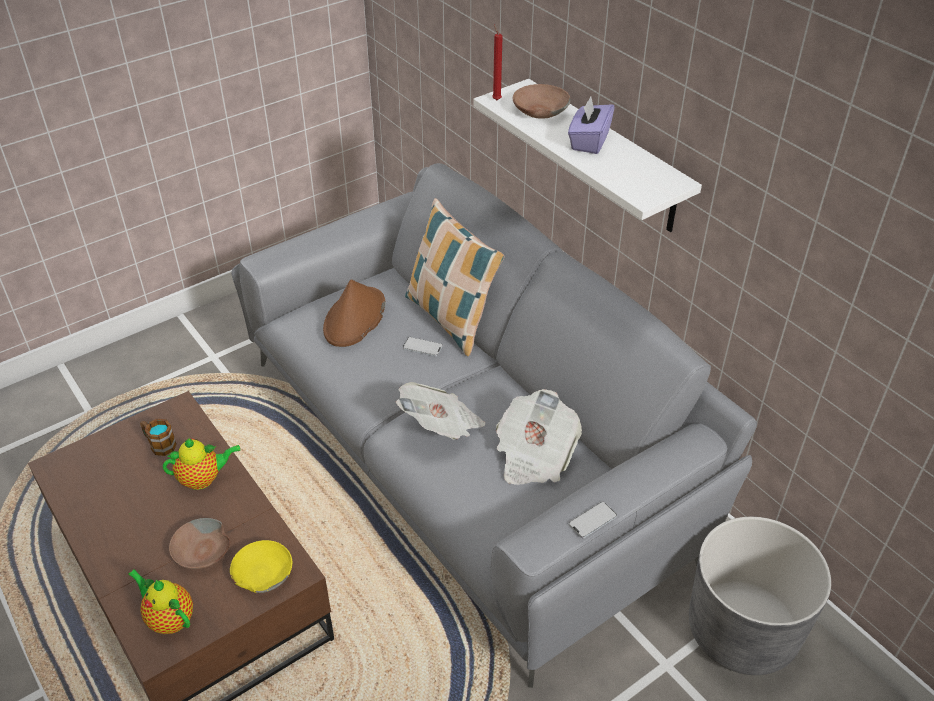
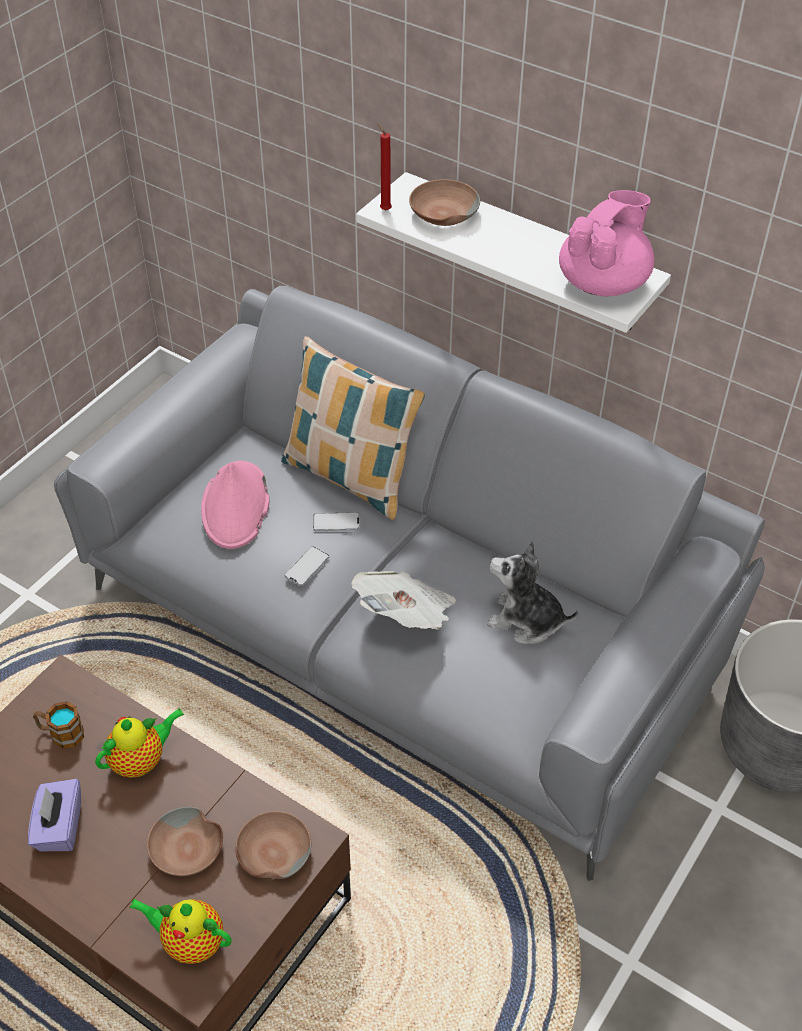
camera: 20 degrees left, 5 degrees up
(262, 572) = (273, 852): yellow bowl -> brown bowl
(354, 318) = (236, 506): brown hat -> pink hat
(534, 455) = (525, 620): newspaper -> plush toy
(589, 141) = (521, 244): purple tissue box -> purple tissue box (59, 827)
(592, 520) = (643, 682): phone -> phone (307, 567)
(640, 179) = (604, 283): none -> pink teapot

